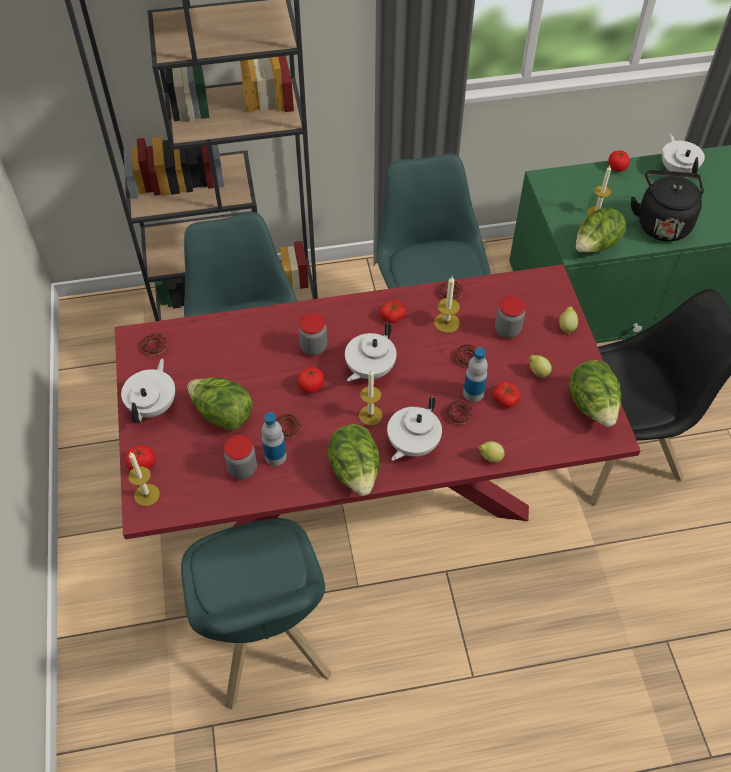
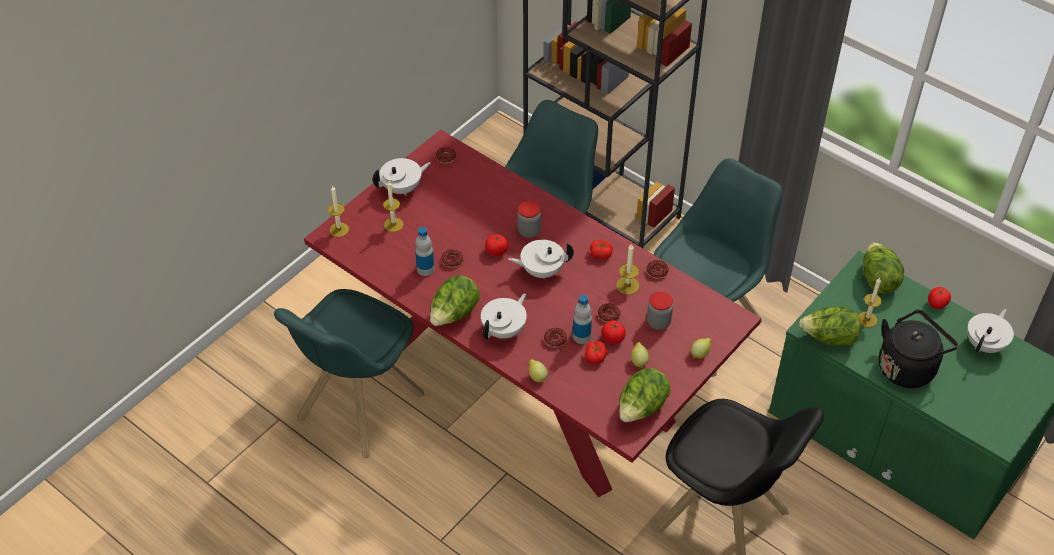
camera: 50 degrees right, 5 degrees down
(142, 465) = (357, 213): tomato -> tomato (613, 338)
(222, 414) = (429, 223): lettuce -> lettuce (878, 279)
(242, 469) = (400, 260): jar -> none
(370, 415) = (505, 294): candle -> candle (393, 224)
(412, 445) = (504, 330): white teapot -> white teapot turned 135 degrees clockwise

